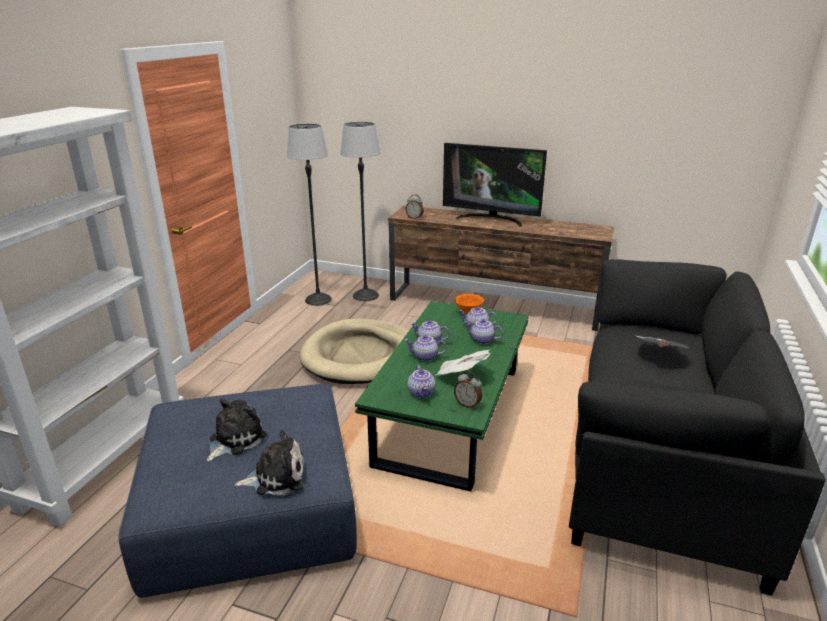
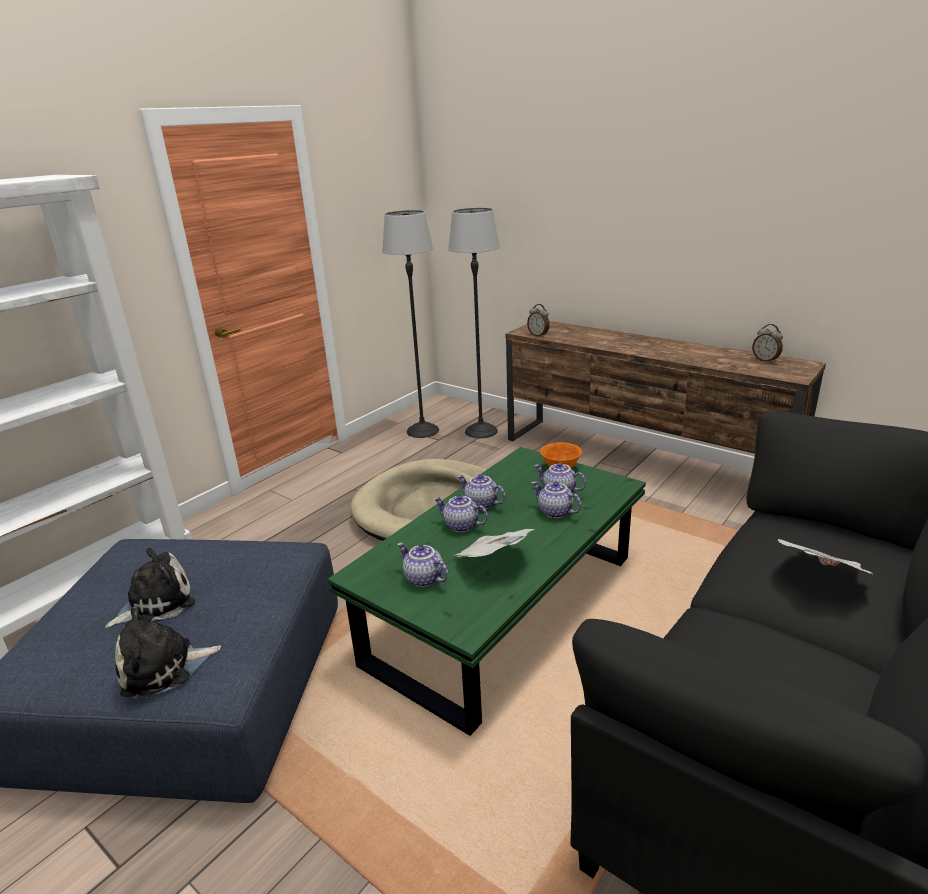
camera: 20 degrees right, 0 degrees up
(276, 477) = (164, 668): plush toy -> plush toy turned 150 degrees clockwise
(422, 393) = (423, 579): teapot -> teapot turned 120 degrees clockwise
(467, 404) = (474, 608): alarm clock -> alarm clock (765, 360)
(491, 219) = (641, 342): television -> none

